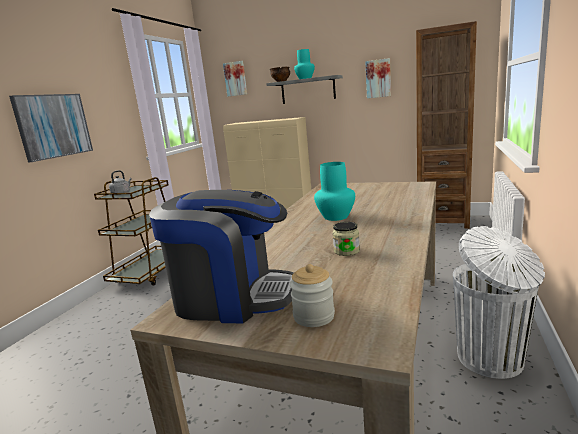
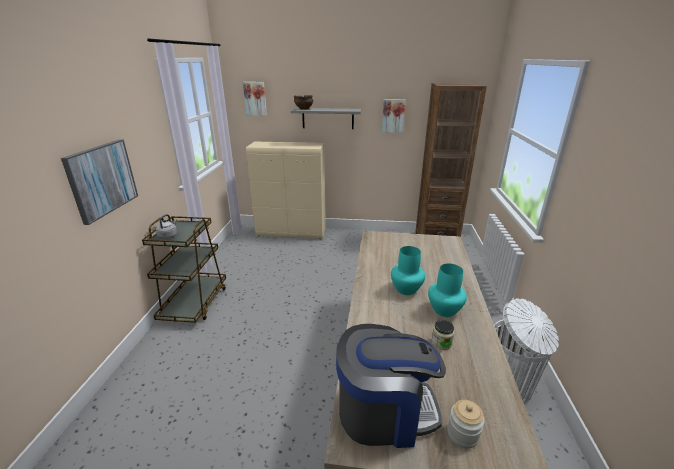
camera: 15 degrees left, 10 degrees up
(305, 79) = (327, 109): turquoise vase -> turquoise vase (444, 310)

